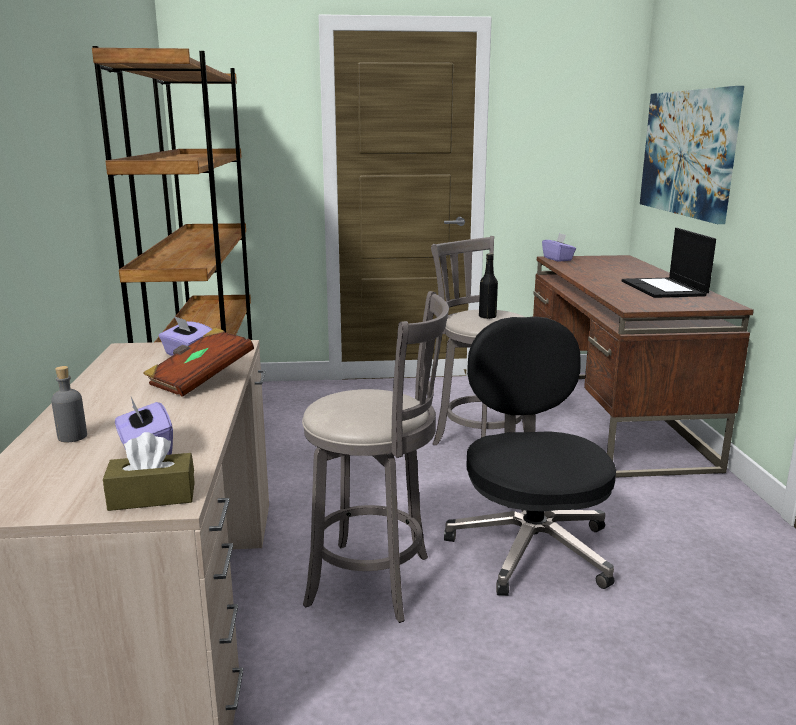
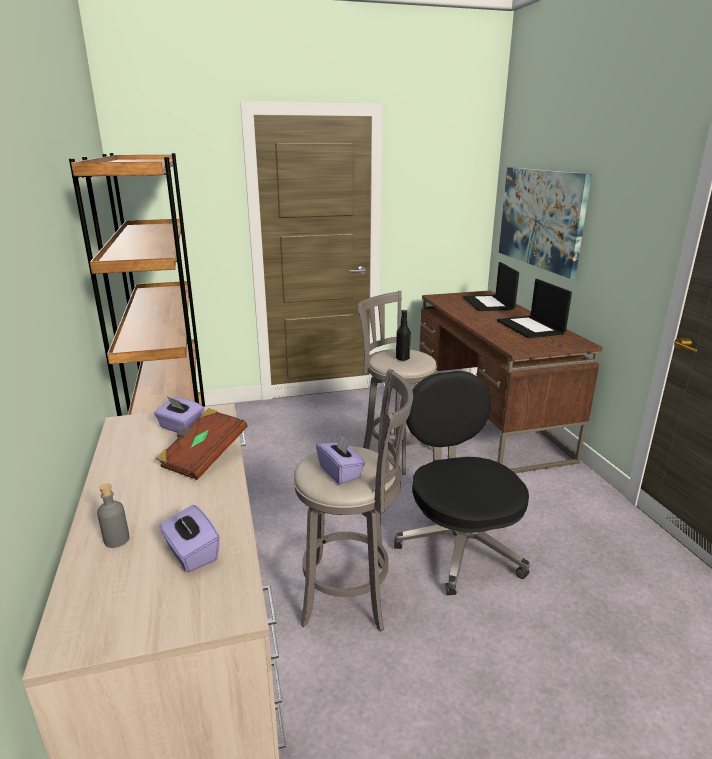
camera: 10 degrees left, 5 degrees up
(152, 496) = (218, 607): brown tissue box -> none
(558, 259) = (439, 297): purple tissue box -> purple tissue box (340, 472)
(620, 266) = (489, 303): none -> laptop

